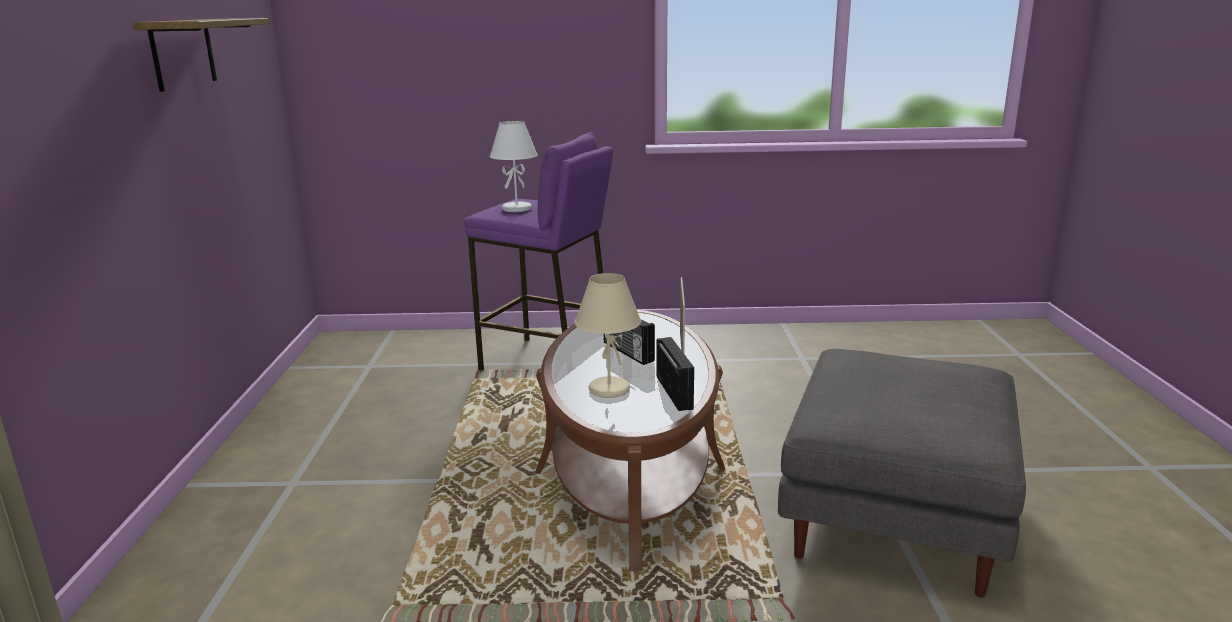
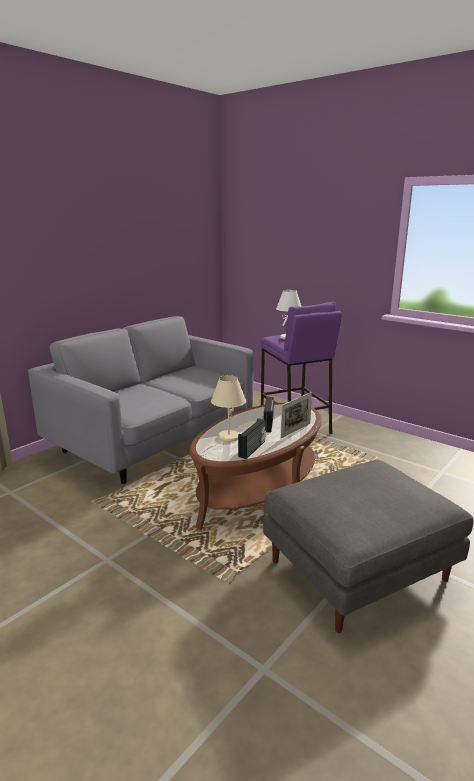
camera: 40 degrees right, 0 degrees up
(183, 53) = (146, 243): shelf -> none
(335, 468) = (154, 439): none -> grey sofa

